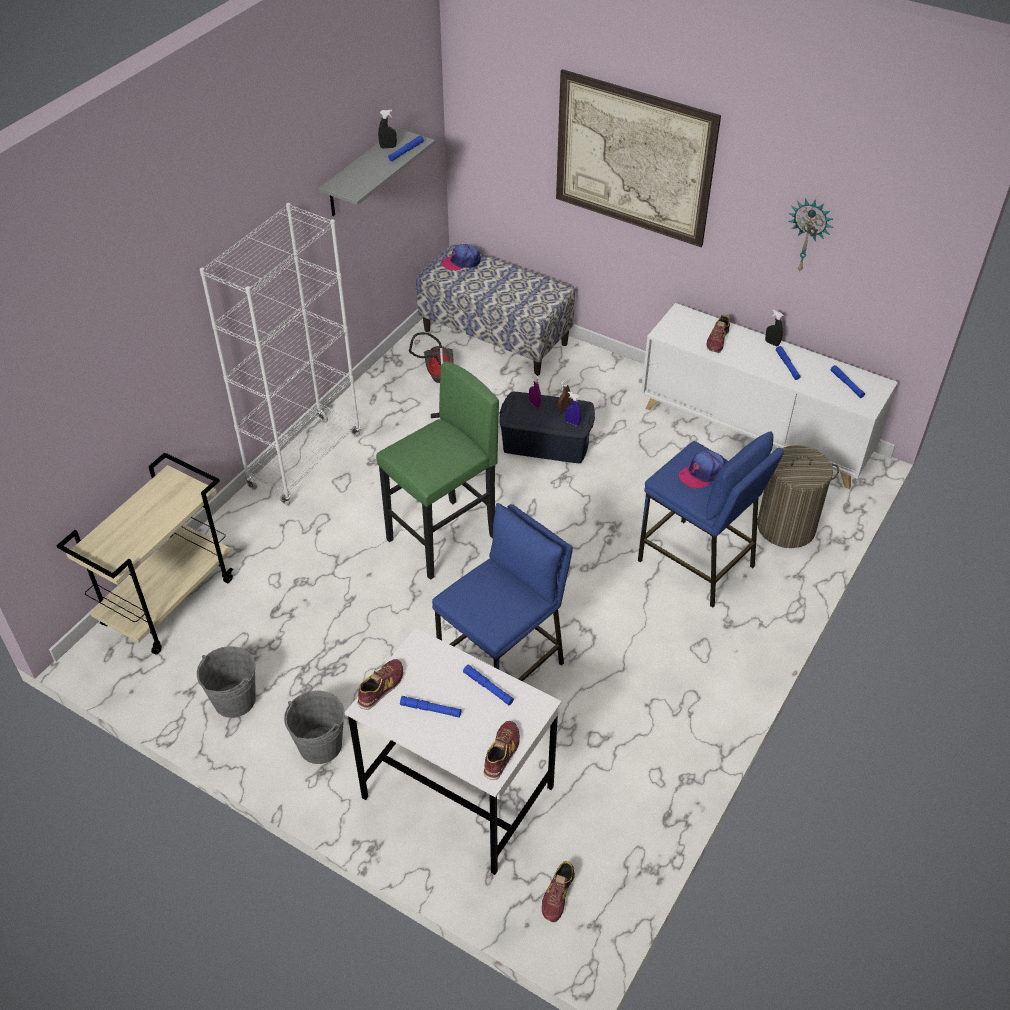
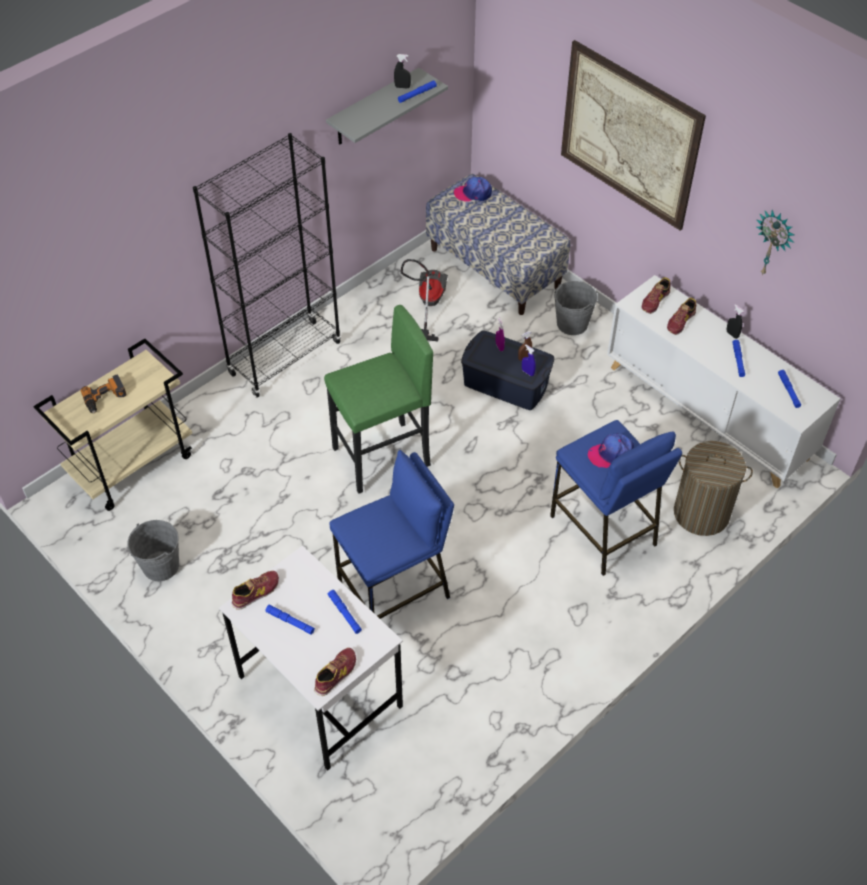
camera: 15 degrees right, 5 degrees up
(136, 523) = (105, 398): none -> power drill
(305, 461) = (285, 358): white bookcase -> black bookcase
(320, 745) = (219, 622): grey bucket -> grey bucket (572, 324)
(558, 895) = (374, 801): shoe -> shoe (655, 300)

